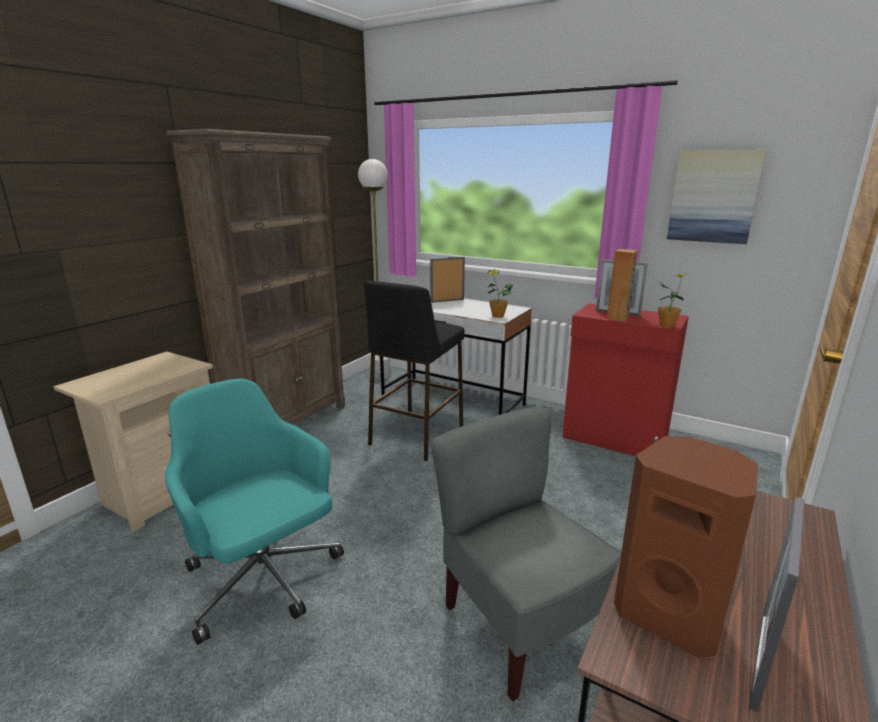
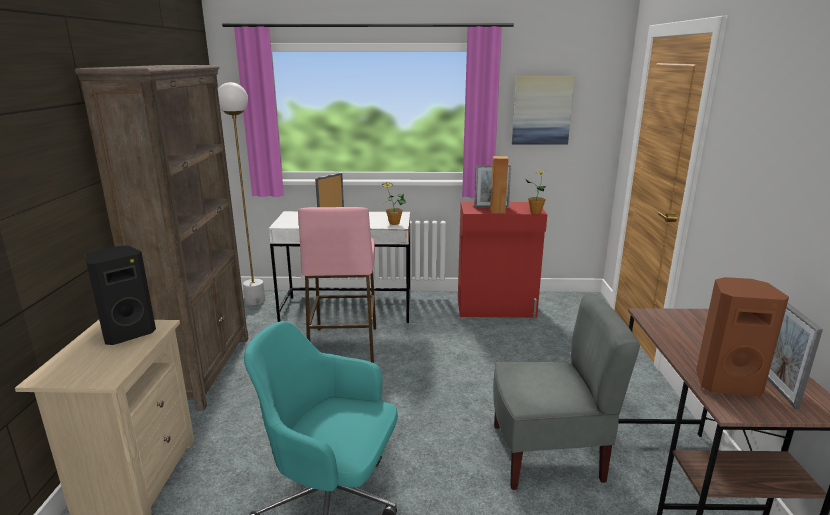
camera: 30 degrees left, 0 degrees up
(166, 366) = (127, 333): none -> black speaker
(416, 435) = (344, 346): black stool -> pink stool
(520, 624) = (547, 455): grey chair -> grey chair turned 150 degrees clockwise

